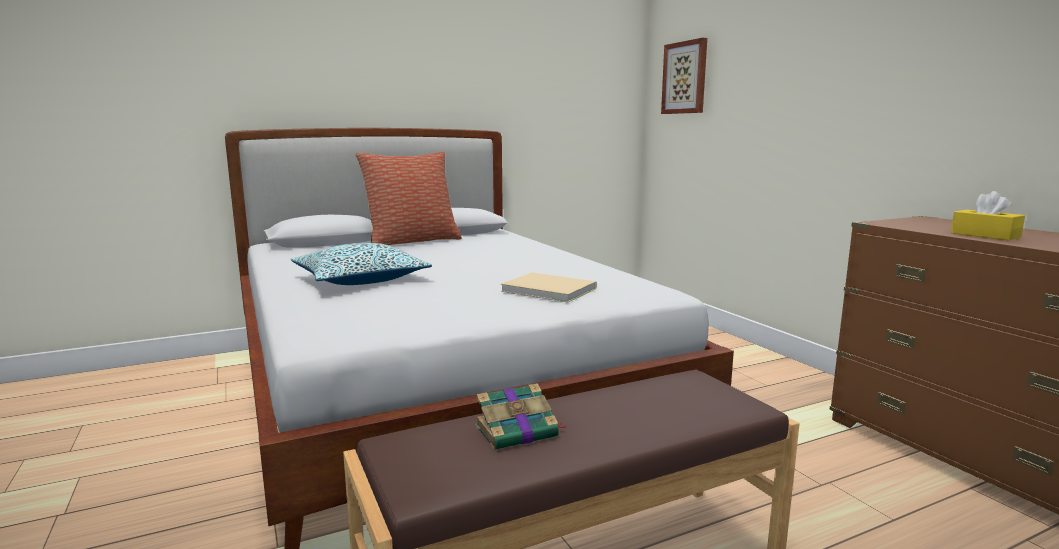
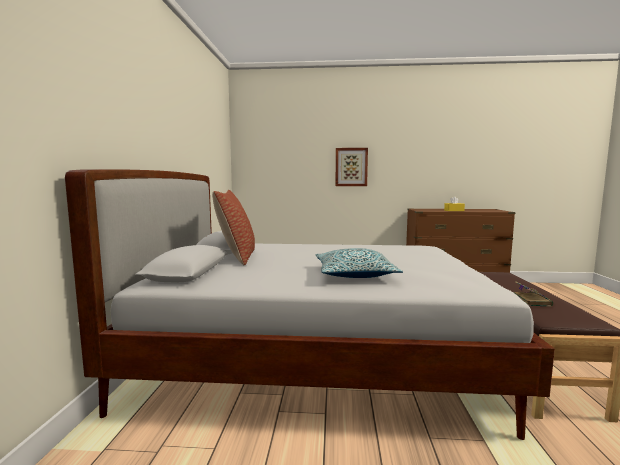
camera: 60 degrees left, 5 degrees down
(548, 289) = (413, 254): beige book -> none
(685, 78) = (268, 149): picture -> picture (351, 167)

